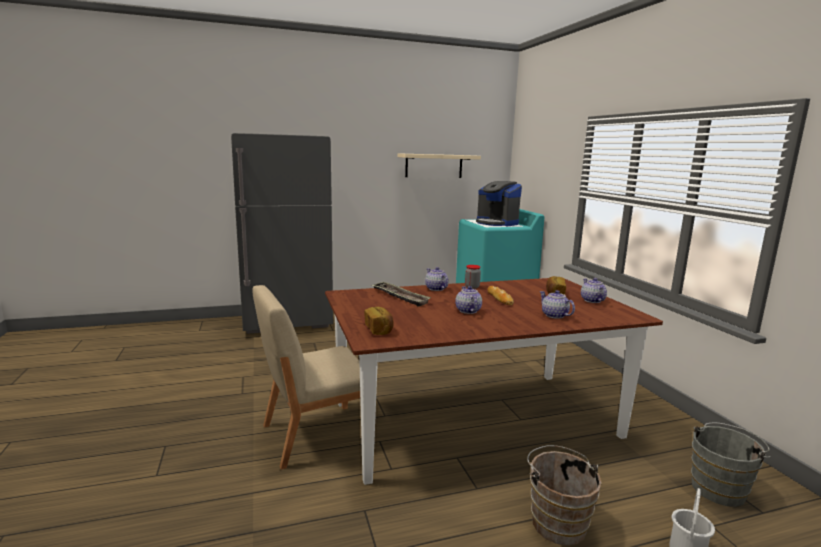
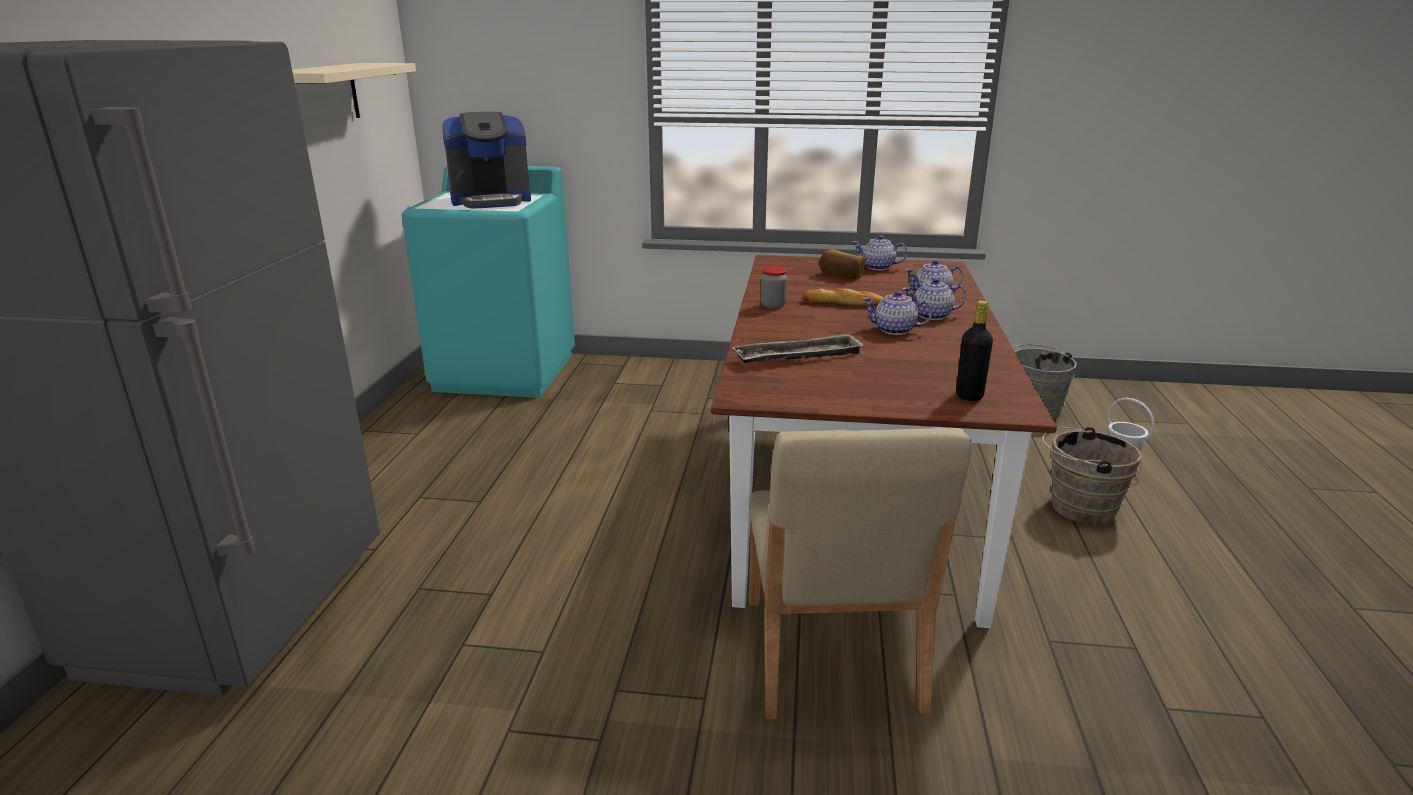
camera: 65 degrees left, 10 degrees up
(379, 330) = (969, 396): bread -> black bottle
(436, 289) = (766, 326): teapot -> teapot (932, 316)

